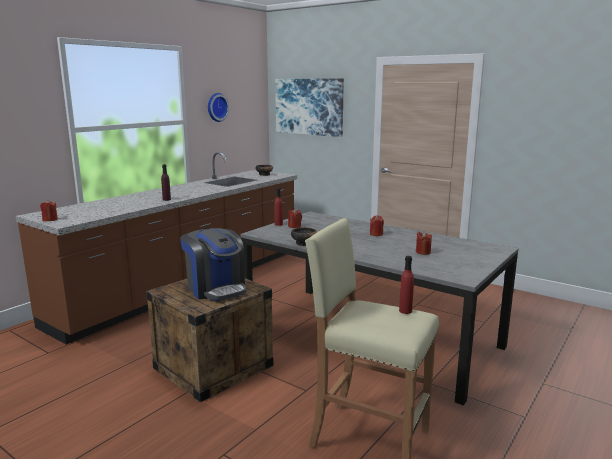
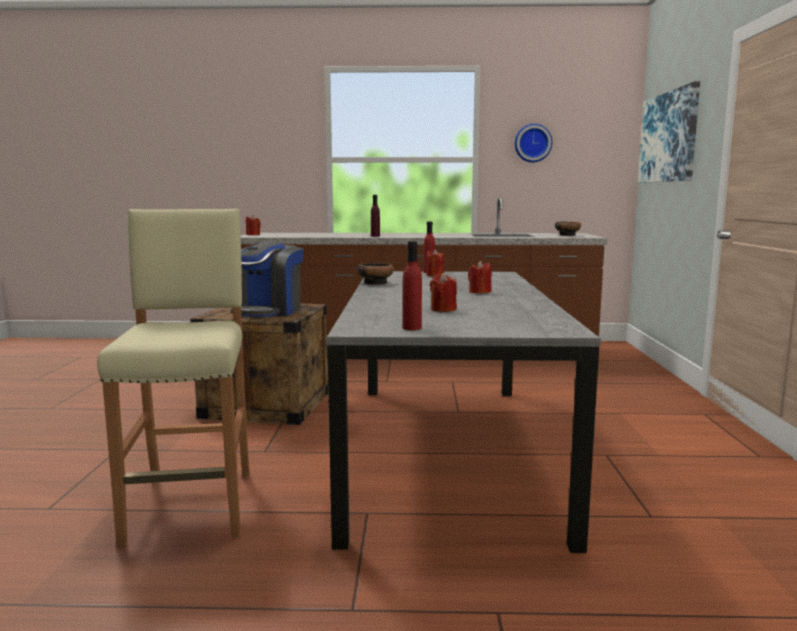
camera: 55 degrees right, 5 degrees down
(405, 311) = (213, 333): red bottle -> red bottle (412, 328)

